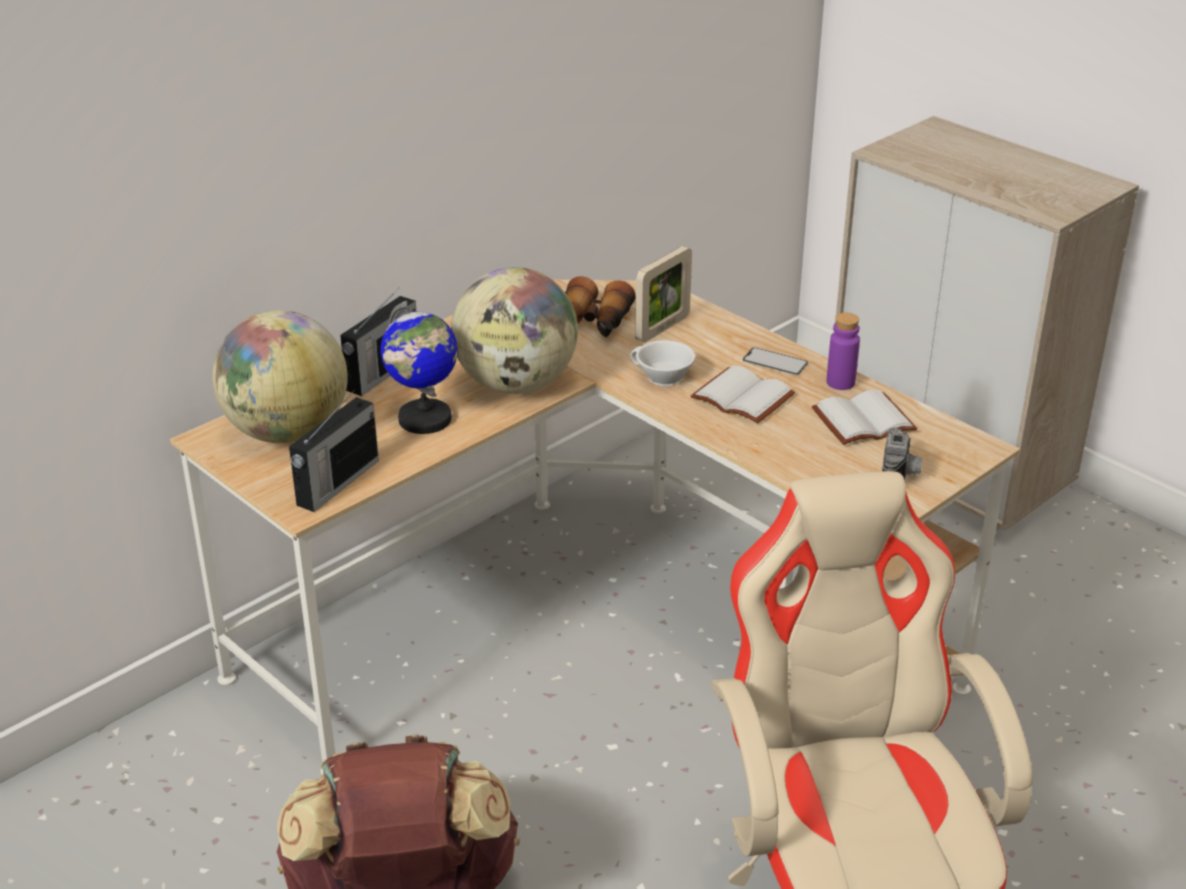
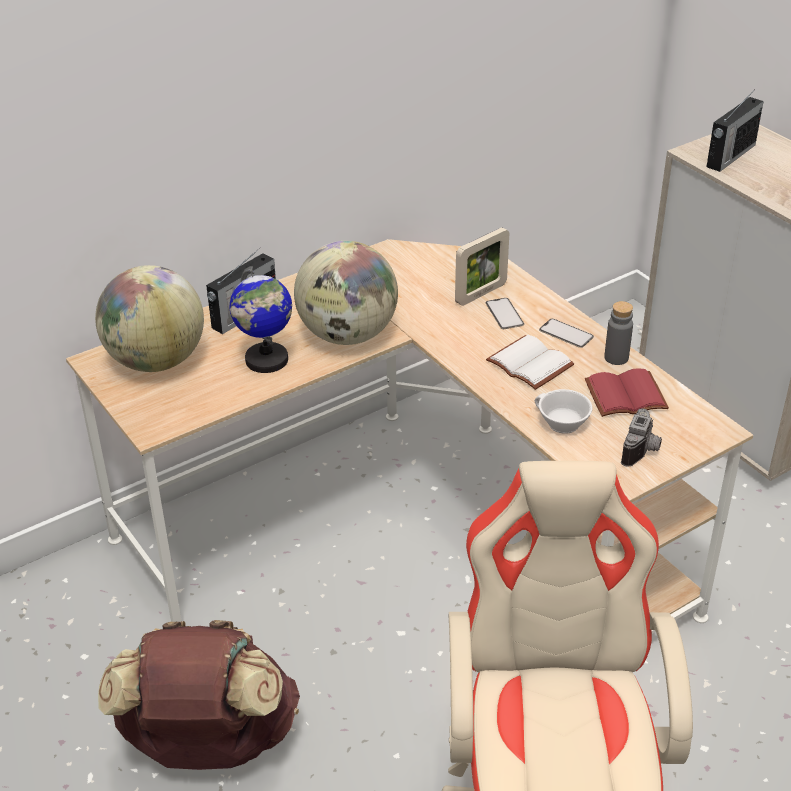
camera: 10 degrees right, 5 degrees up
(336, 483) = (183, 410): radio -> radio (730, 156)
(592, 324) = (424, 285): binoculars -> none
(661, 377) = (468, 339): white cup -> white cup (560, 423)
(696, 347) = (504, 314): none -> phone
(840, 382) = (616, 358): purple bottle -> grey bottle
(863, 422) = (625, 397): white book -> red book

